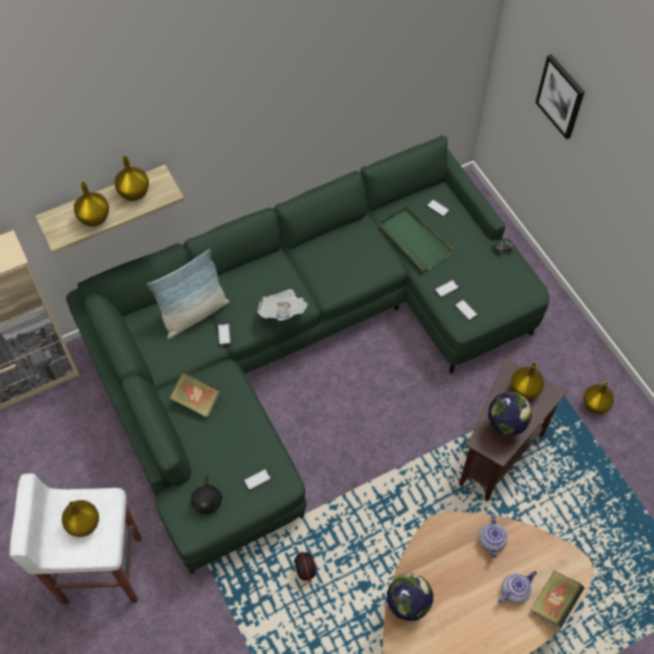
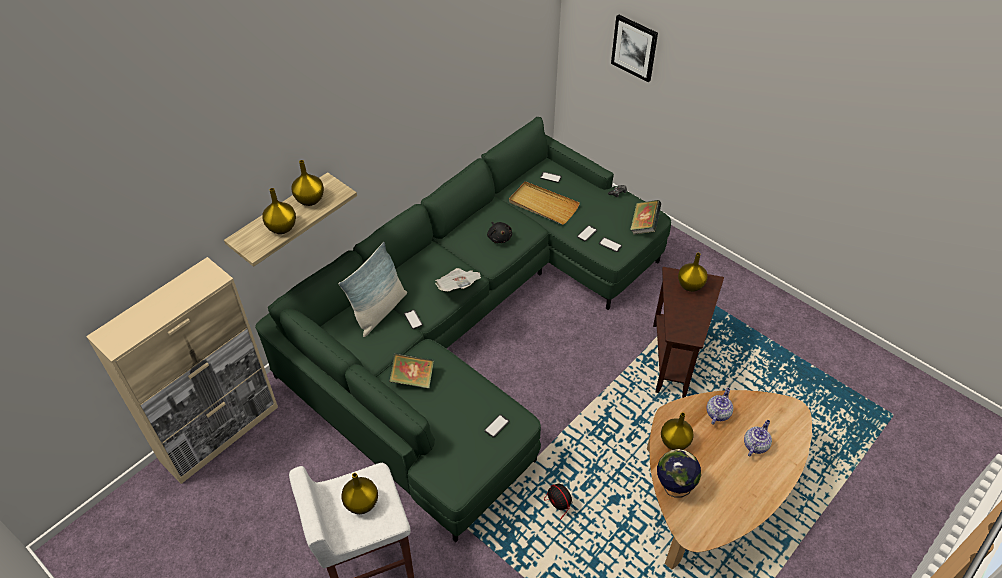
camera: 20 degrees left, 10 degrees down
(207, 500) = (459, 457): black plush toy -> black plush toy (499, 237)
(414, 240) = (543, 205): green tray -> beige tray
(491, 542) = (717, 413): teapot -> teapot turned 135 degrees counterclockwise
(504, 427) = (689, 317): globe -> none
(554, 603) = (791, 443): book -> book (644, 225)
(595, 404) = (733, 299): yellow vase -> yellow vase (674, 441)

